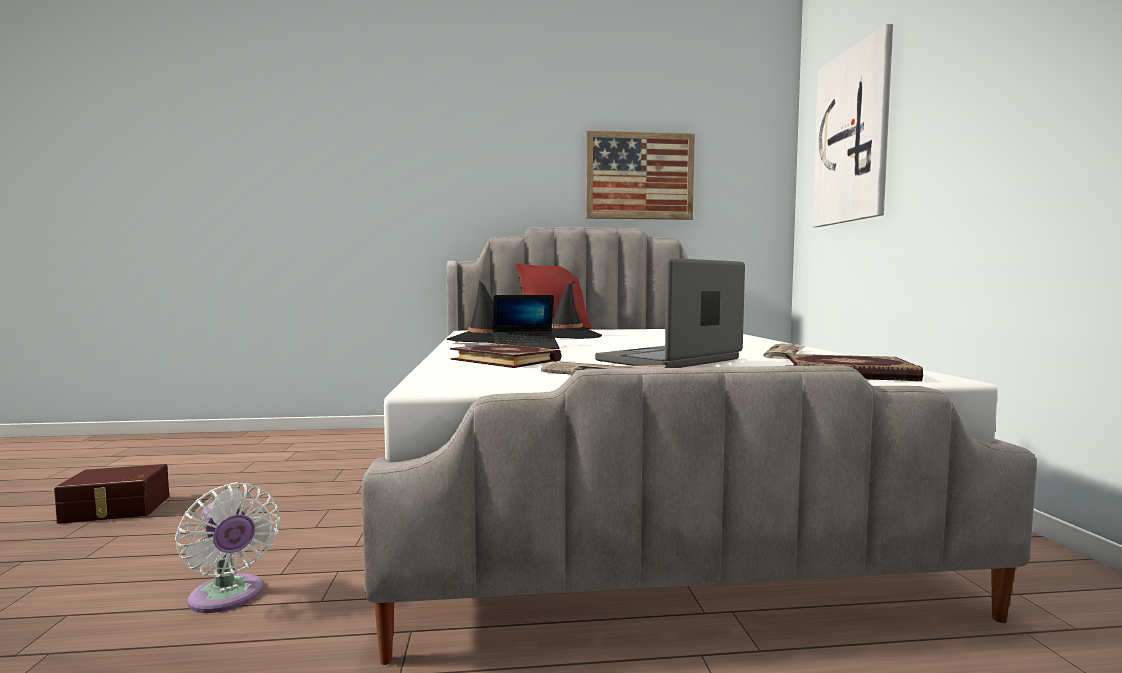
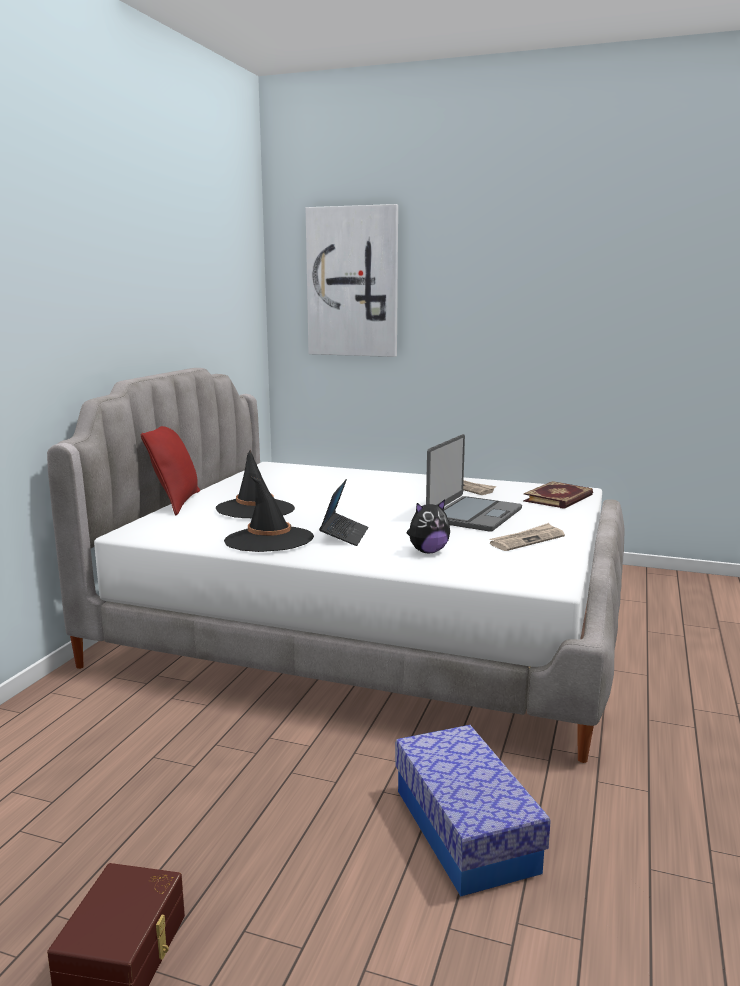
camera: 65 degrees left, 10 degrees up
(228, 598) = (464, 829): white fan -> storage box
(506, 360) = (427, 551): book -> plush toy
(639, 176) = (182, 304): picture -> none
(670, 360) = (473, 515): laptop -> laptop turned 135 degrees counterclockwise

